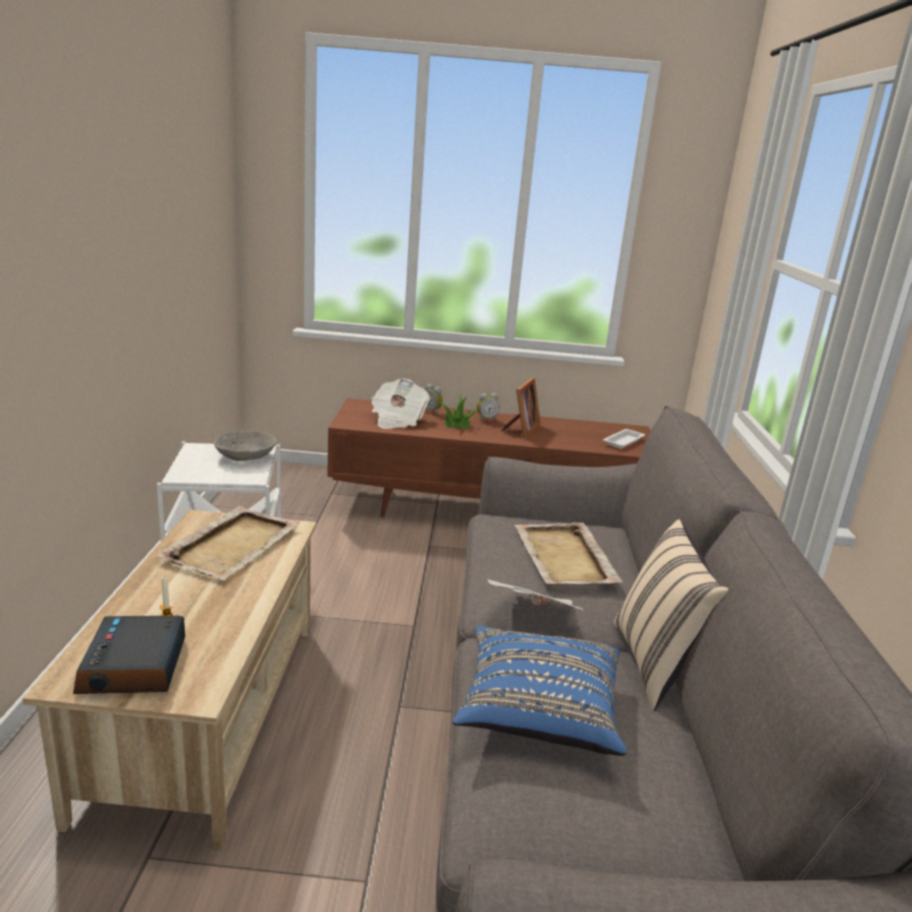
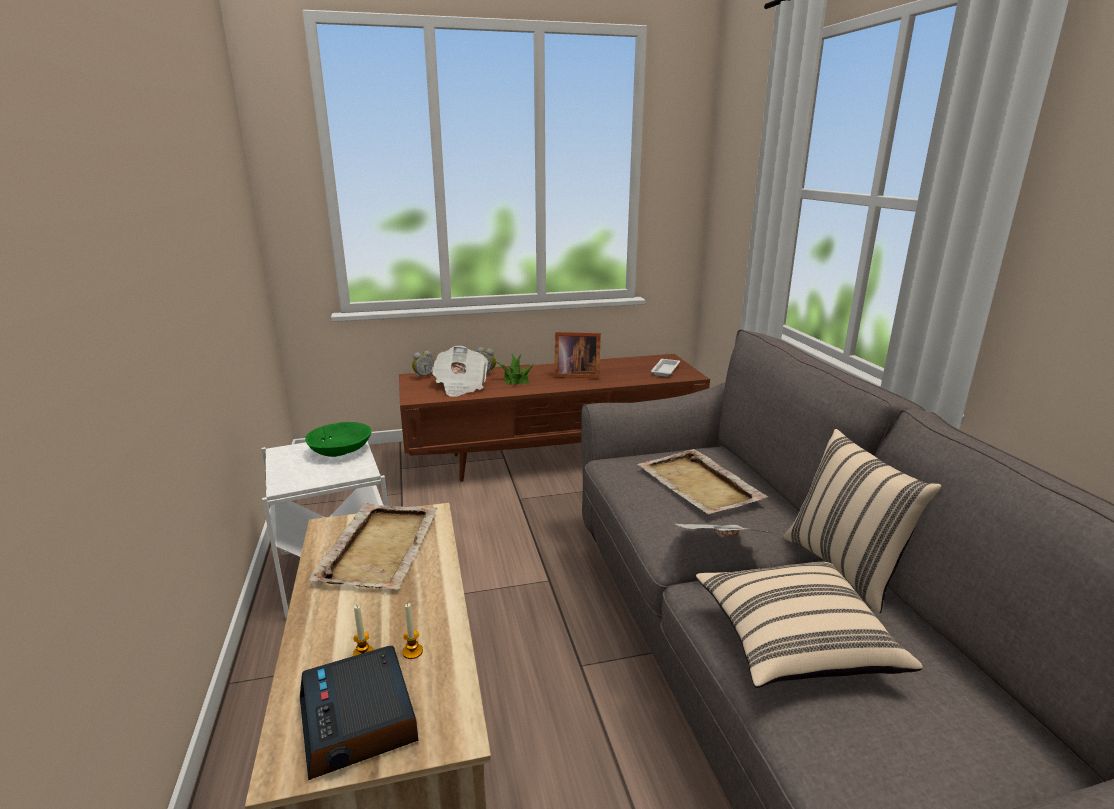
camera: 15 degrees left, 0 degrees up
(206, 630) = (412, 651): none -> candle
(246, 457) = (341, 450): grey bowl -> green bowl
(486, 419) = (538, 371): alarm clock -> alarm clock (423, 376)
(521, 429) = (575, 374): picture frame -> picture frame turned 90 degrees clockwise
(539, 711) = (793, 644): blue pillow -> beige pillow

